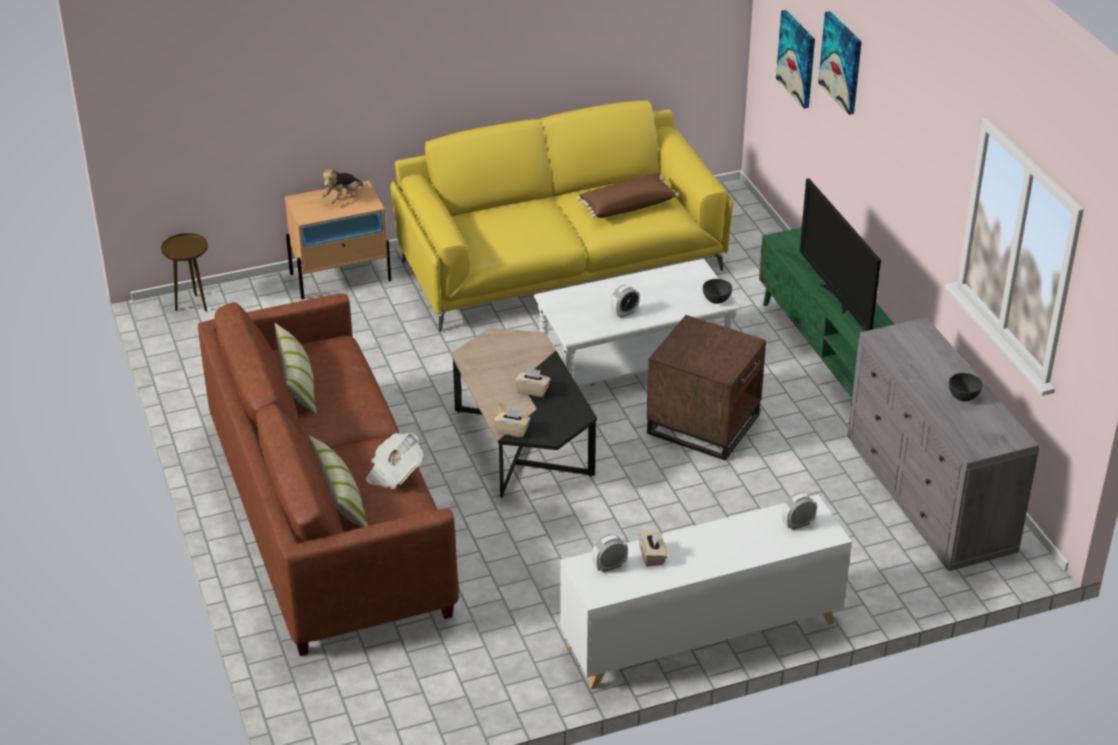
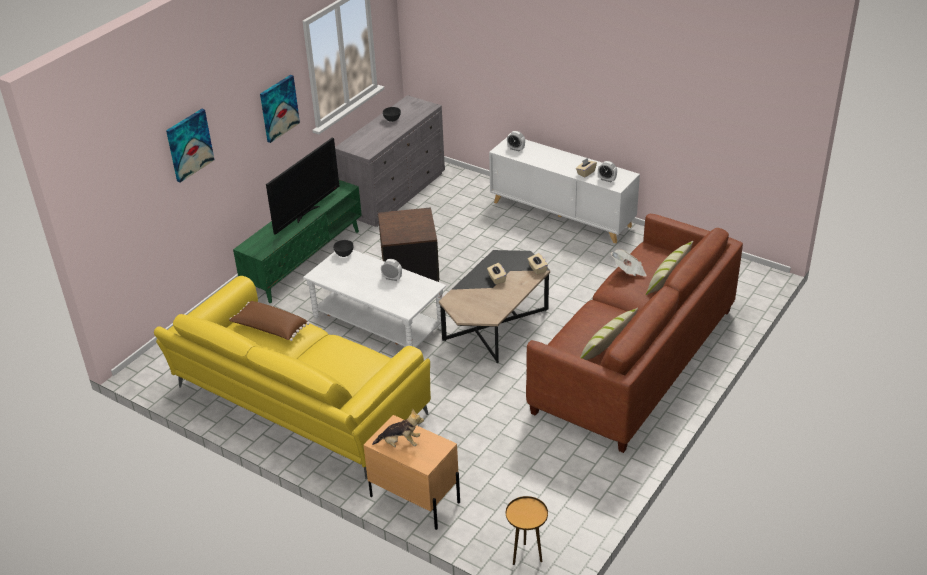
camera: 125 degrees left, 0 degrees up
(797, 58) = (145, 204): picture -> picture (278, 108)

